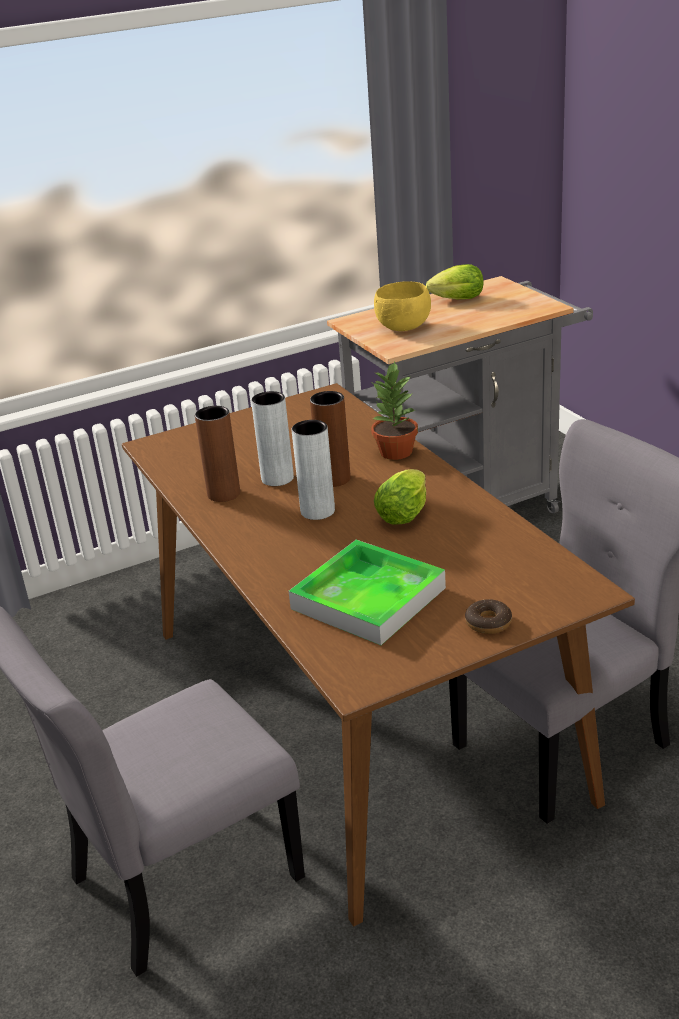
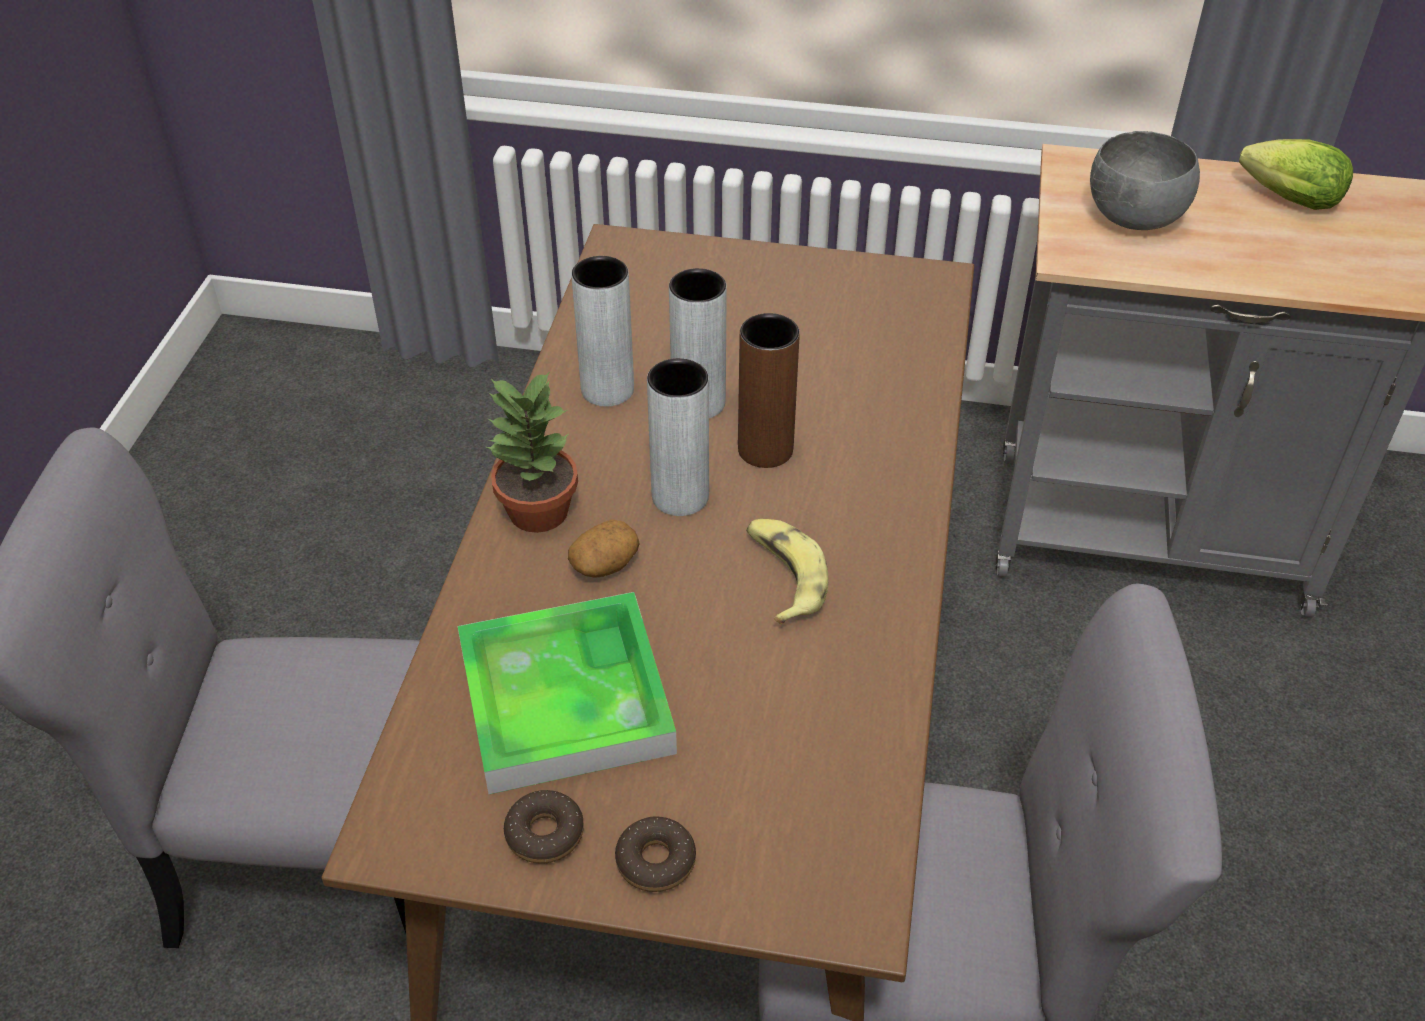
camera: 35 degrees right, 15 degrees up
(224, 494) = (607, 390): brown vase -> grey vase
(316, 549) = (604, 564): none -> potato
(395, 452) = (899, 449): potted plant -> potted plant (536, 511)
(403, 328) = (1133, 220): yellow bowl -> grey bowl
(405, 513) = (783, 576): lettuce -> banana
(427, 642) = (544, 834): none -> donut

